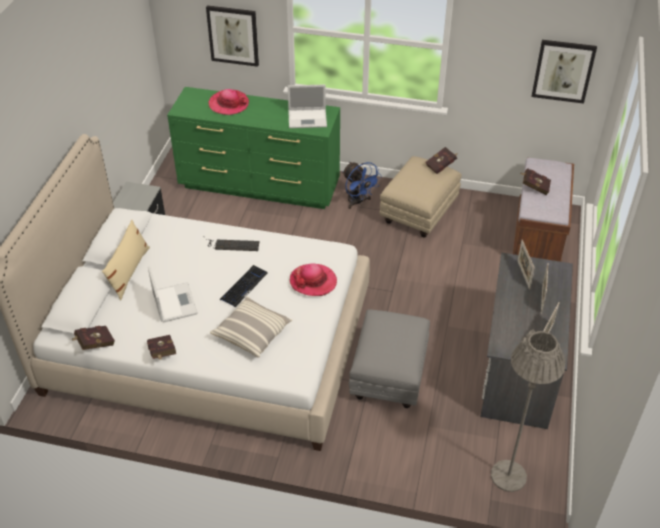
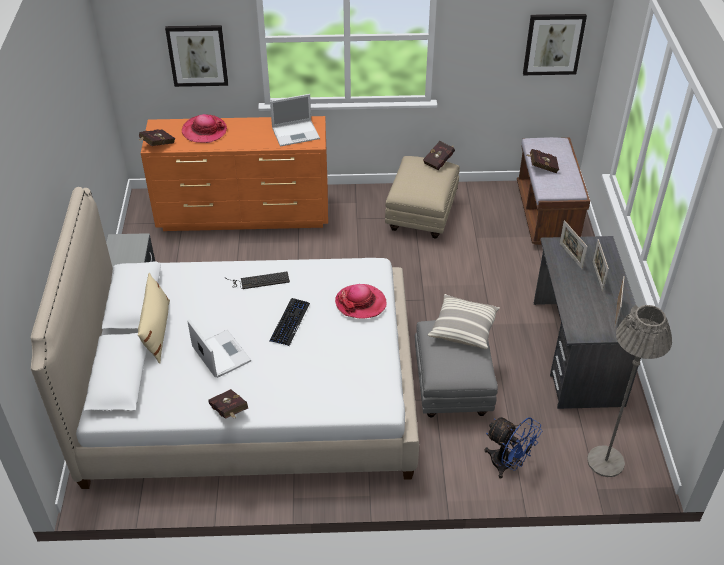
camera: 15 degrees left, 0 degrees up
(94, 344) = (149, 417): red book -> red book (156, 145)
(252, 333) = (318, 370): pillow -> pillow (463, 329)
(260, 186) = (245, 215): green dresser -> orange dresser
(358, 202) = (355, 214): blue fan -> blue fan (507, 464)

